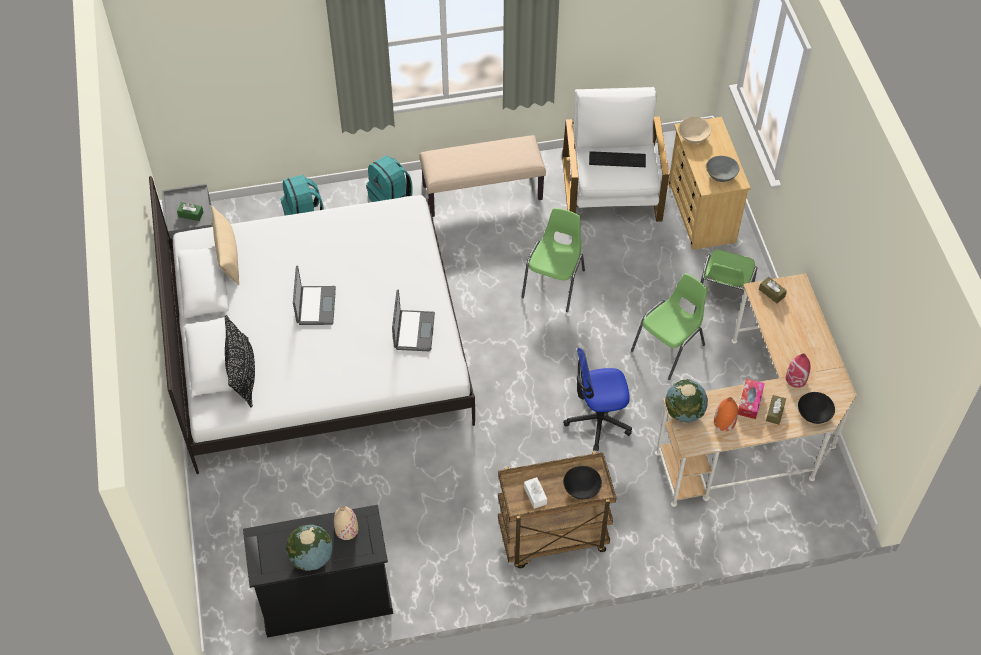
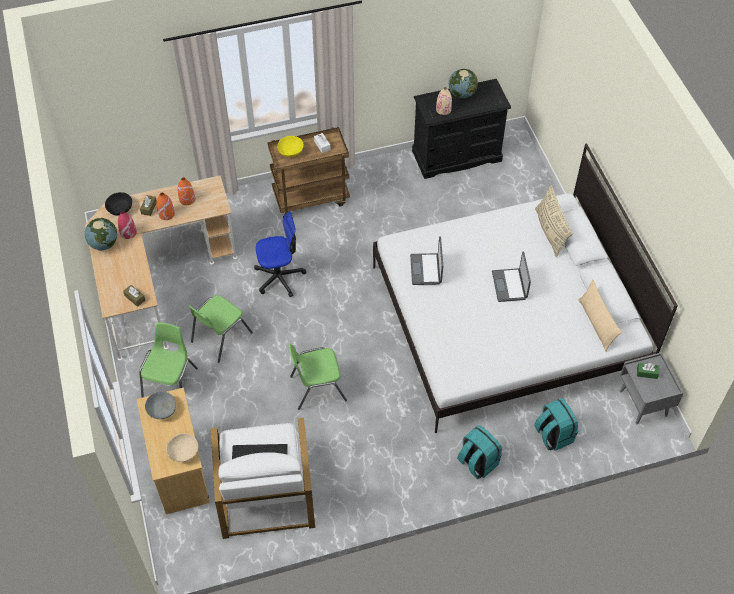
camera: 175 degrees right, 0 degrees up
(243, 373) = (550, 232): black pillow -> beige pillow
(482, 192) = (391, 478): beige bench -> none
(555, 283) = (317, 388): green chair -> green chair turned 60 degrees clockwise
(581, 489) = (290, 151): black bowl -> yellow bowl
(684, 412) = (216, 203): globe -> globe (104, 244)
(749, 402) = (166, 214): tissue box -> orange vase

